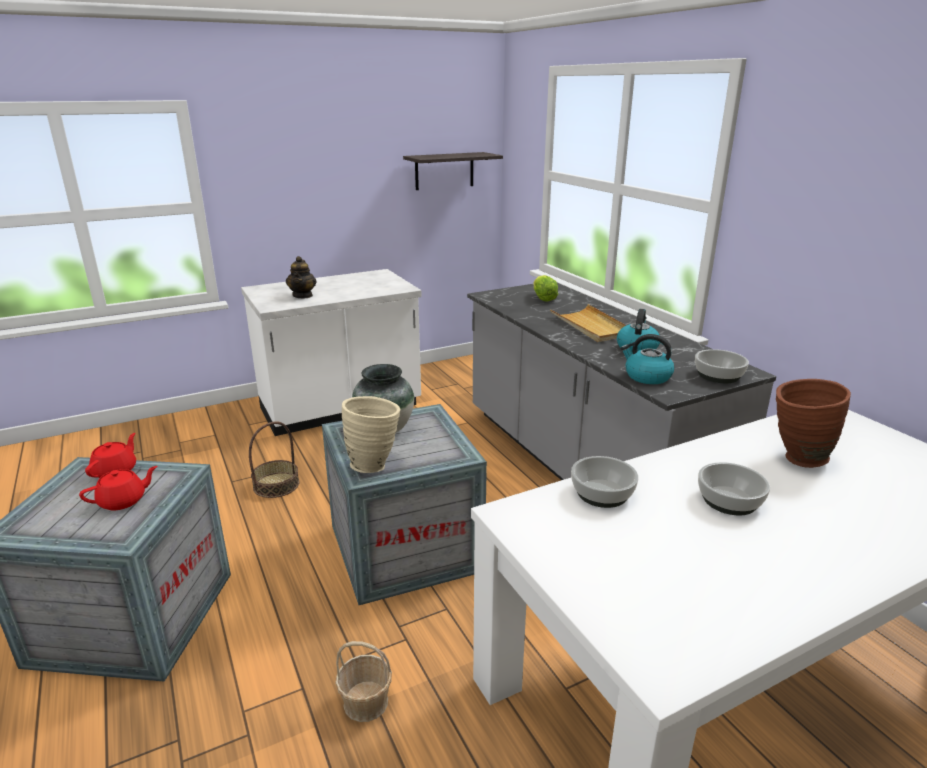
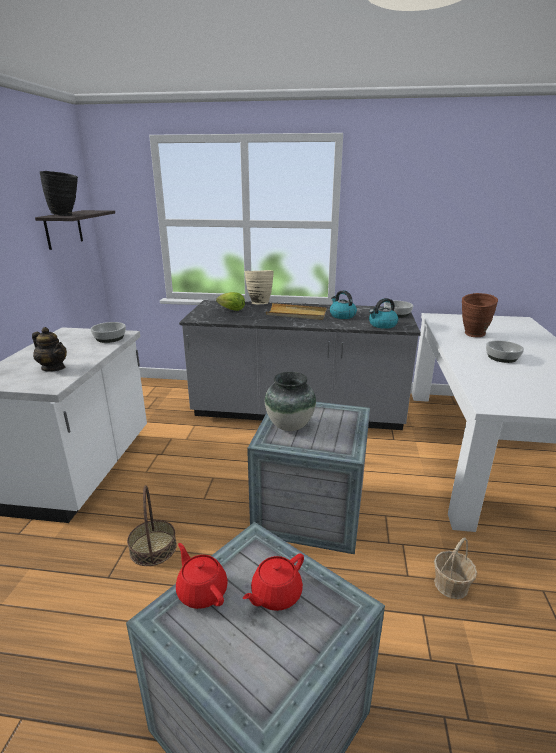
camera: 55 degrees left, 0 degrees up
(123, 501) = (275, 594): red teapot -> red teapot turned 135 degrees counterclockwise
(374, 464) = (336, 444): beige vase -> beige vase (259, 303)
(429, 156) = (66, 215): none -> black vase
(603, 493) = (480, 378): bowl -> bowl (110, 338)

